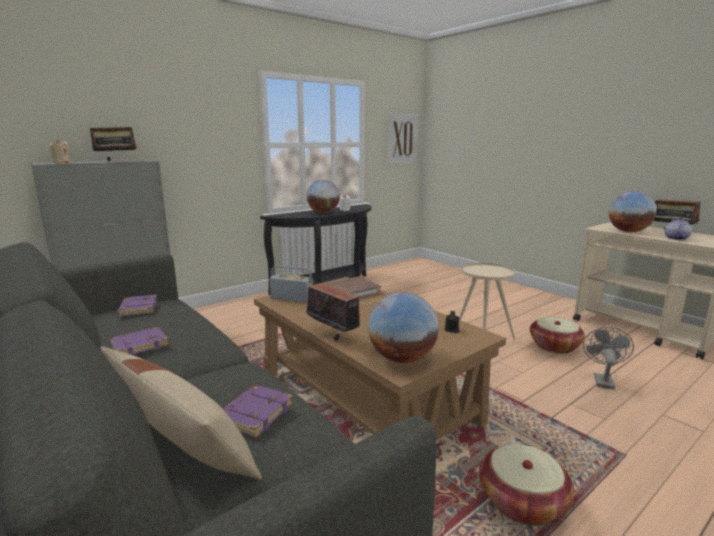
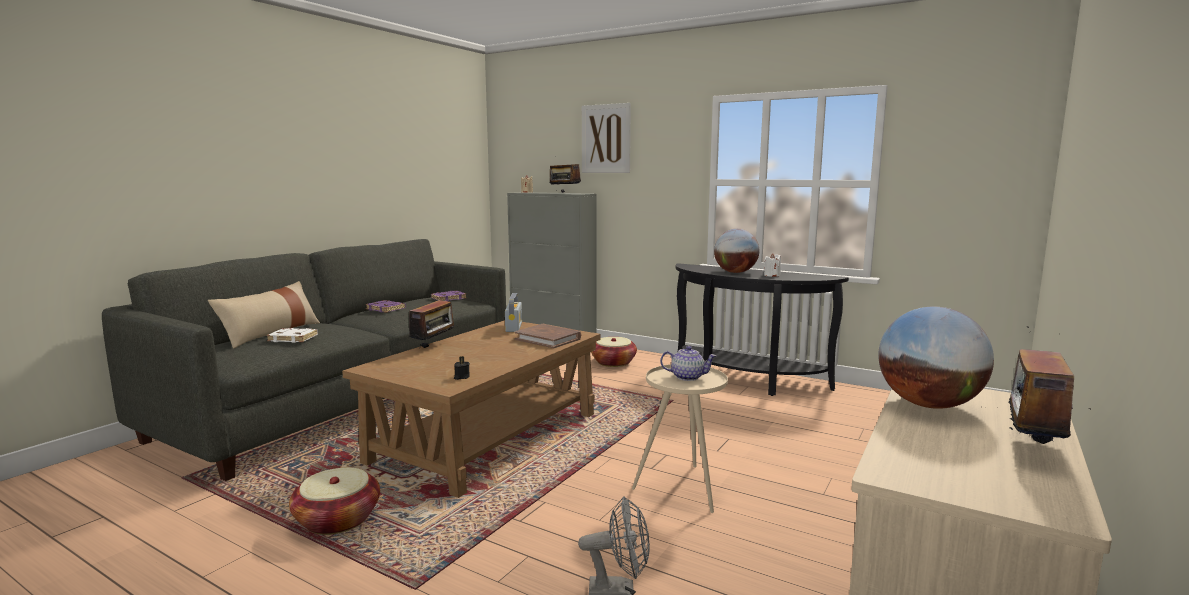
camera: 70 degrees right, 5 degrees down
(254, 414) = (294, 338): purple book -> white book
(402, 139) = (980, 176): picture -> picture (606, 139)
(402, 358) = (392, 366): globe -> none
(554, 346) = (717, 549): basket -> basket (613, 363)
(675, 238) = (919, 441): teapot -> teapot (688, 377)

